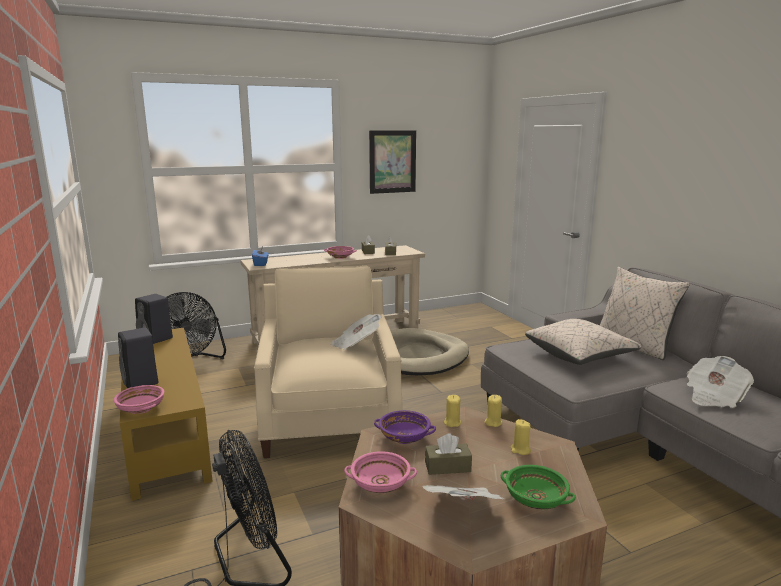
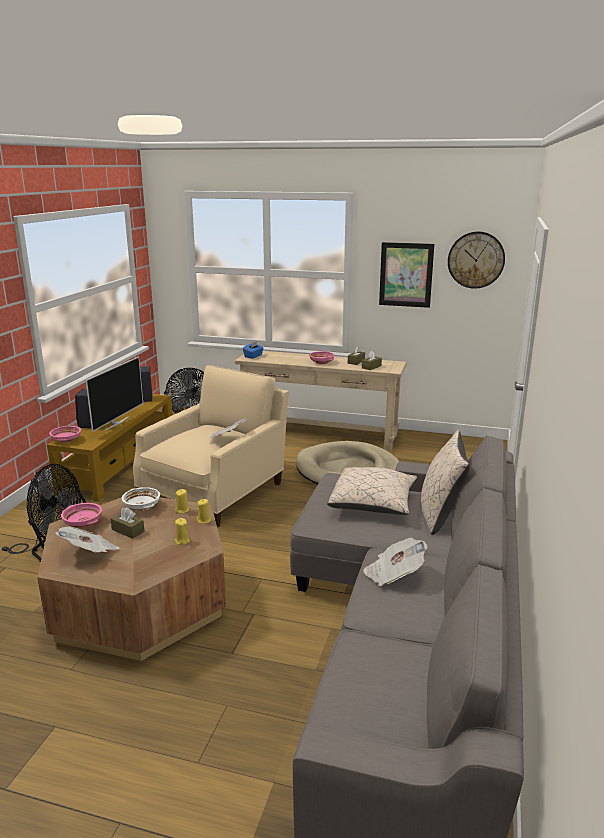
camera: 40 degrees right, 5 degrees up
(174, 370) = (116, 423): none -> television
(405, 437) = (142, 506): purple bowl -> white bowl
(449, 144) = (476, 260): none -> wall clock
(535, 499) = (130, 566): green bowl -> none

